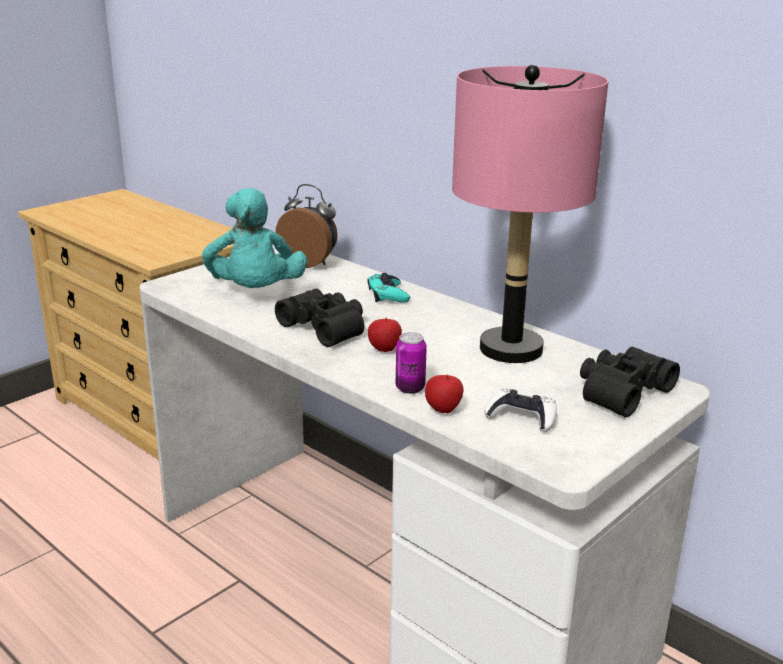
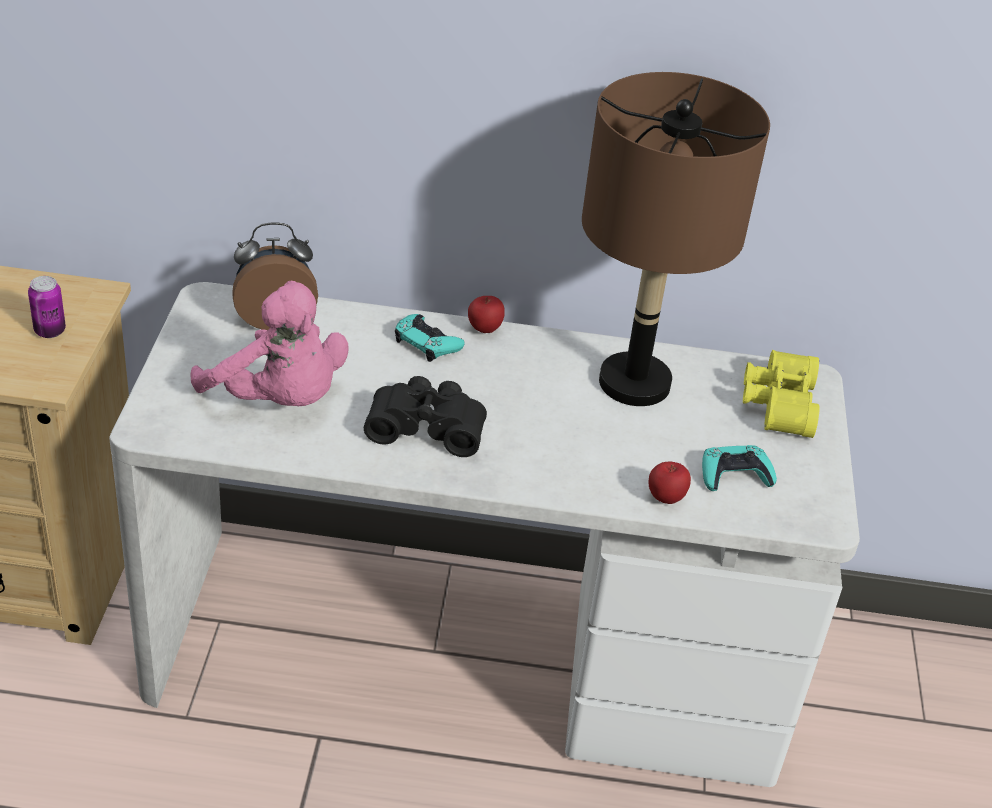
camera: 40 degrees left, 15 degrees up
(255, 293) = (279, 400): turquoise plush toy -> pink plush toy
(384, 350) = (523, 436): apple -> apple (484, 329)
(410, 388) = (606, 482): can -> can (50, 331)
(510, 349) = (634, 384): pink table lamp -> brown table lamp
(522, 416) = (734, 475): white game controller -> turquoise game controller
(620, 391) = (776, 403): black binoculars -> yellow binoculars

